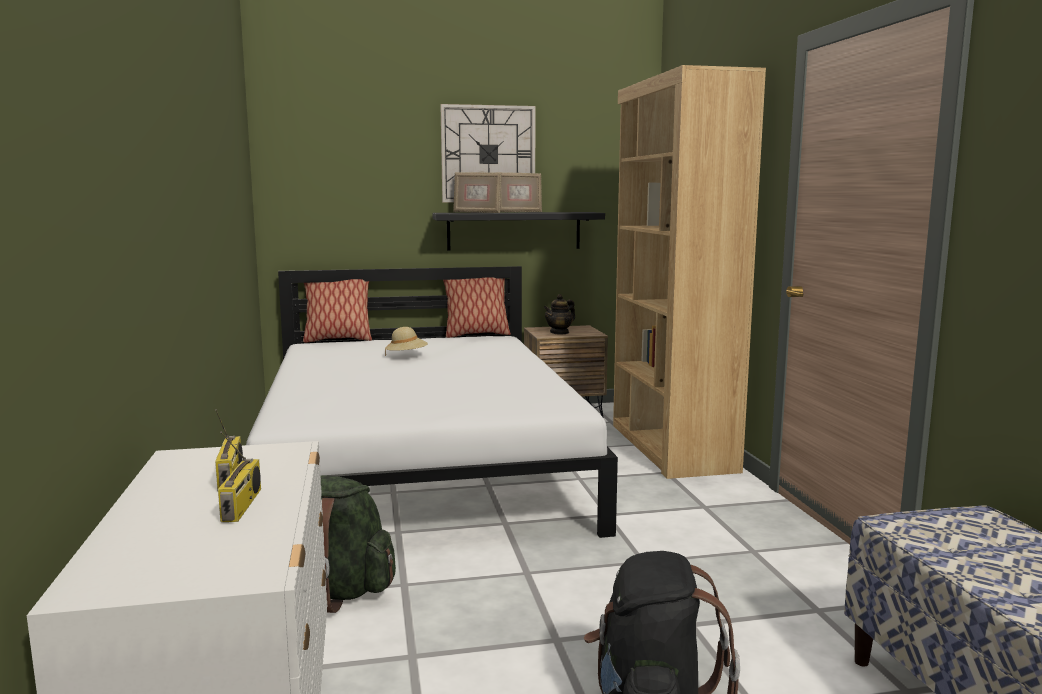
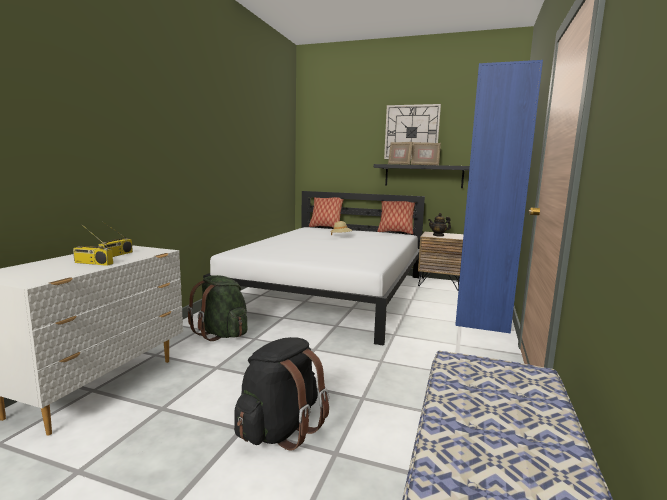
camera: 30 degrees right, 0 degrees up
(242, 506) = (92, 263): radio -> radio turned 75 degrees clockwise
(670, 447) = (481, 311): brown bookcase -> blue bookcase

